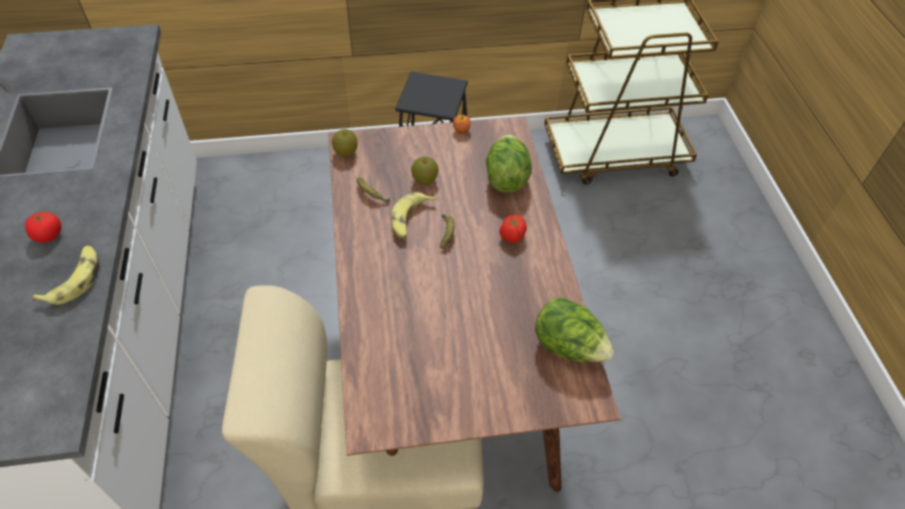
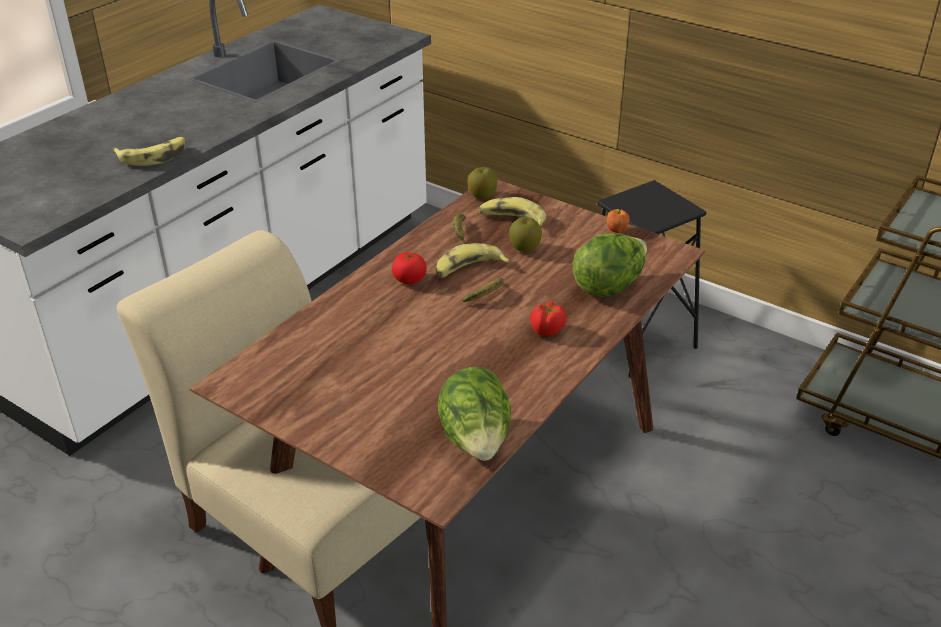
camera: 45 degrees right, 15 degrees down
(48, 235) = (175, 125): tomato -> tomato (409, 279)
(389, 161) = (512, 220): none -> banana

